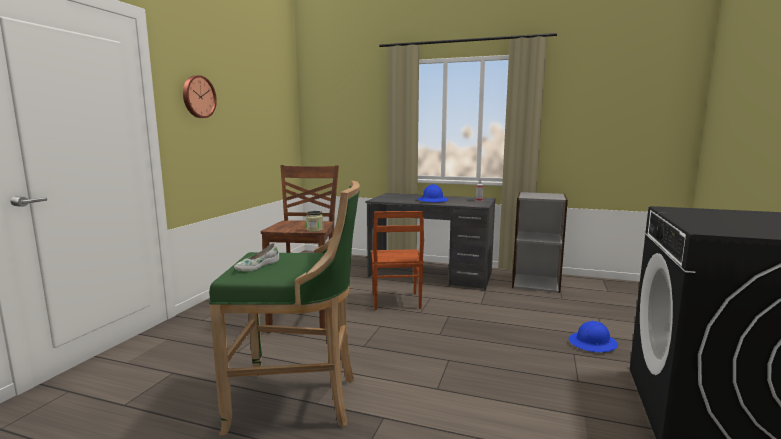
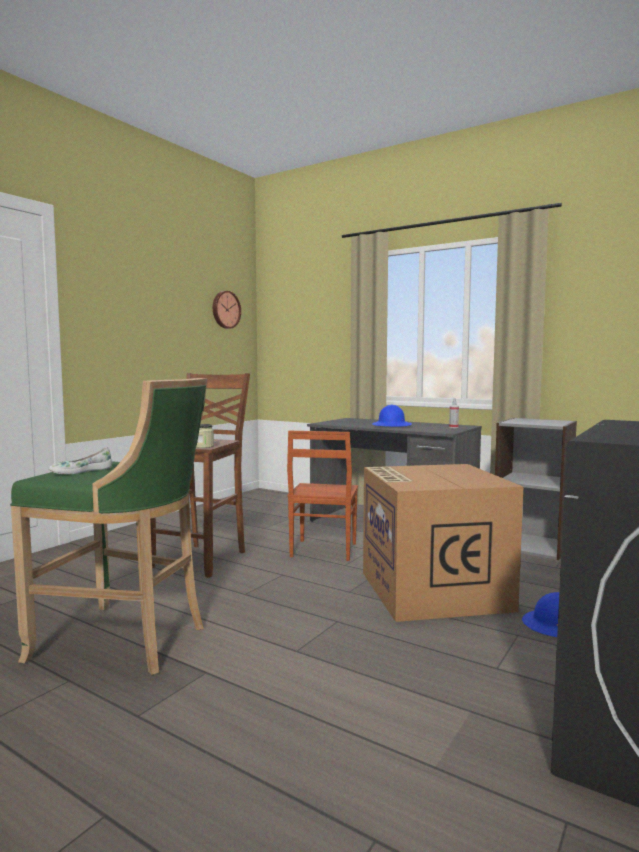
camera: 15 degrees right, 5 degrees down
(198, 97) = (115, 299): wall clock -> wall clock (225, 309)
(495, 326) = (431, 590): none -> cardboard box

